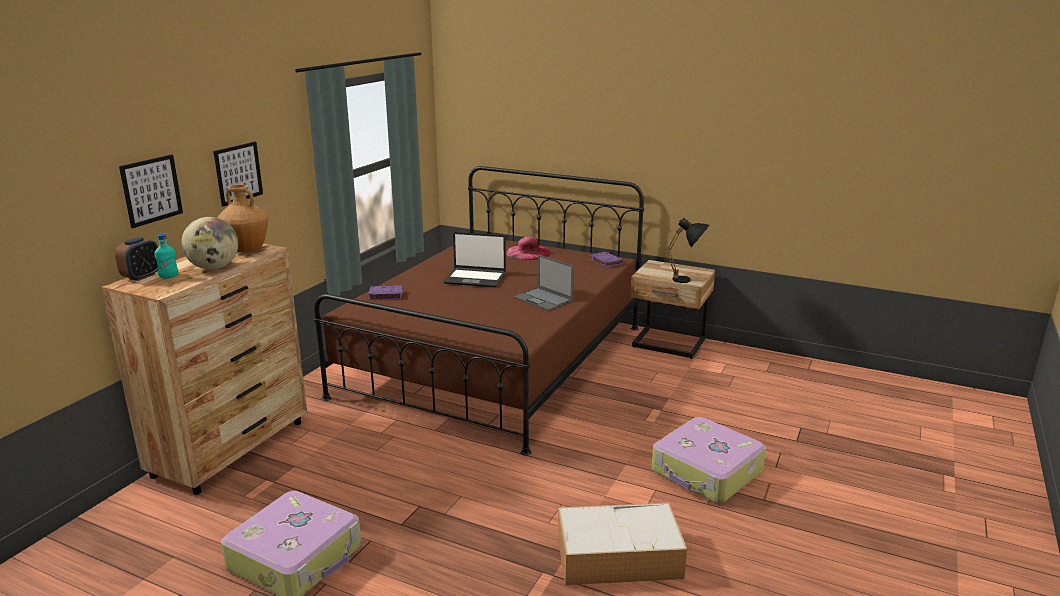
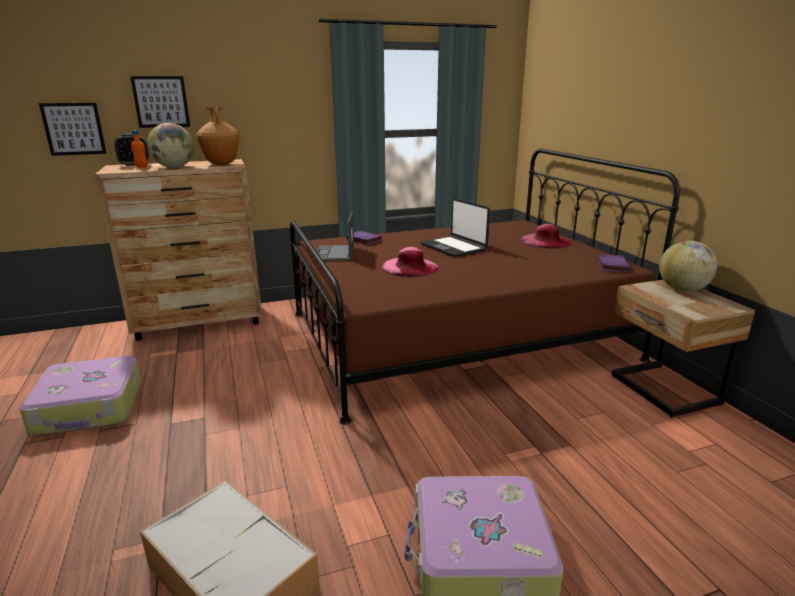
camera: 45 degrees right, 0 degrees up
(169, 277) = (141, 167): turquoise bottle -> orange bottle
(238, 173) = (254, 105): picture -> picture (73, 129)
(482, 307) = (410, 267): none -> pink hat
(544, 299) = (475, 277): laptop -> laptop (334, 253)
(666, 267) = (682, 289): none -> globe
(688, 281) = (685, 309): black table lamp -> none

